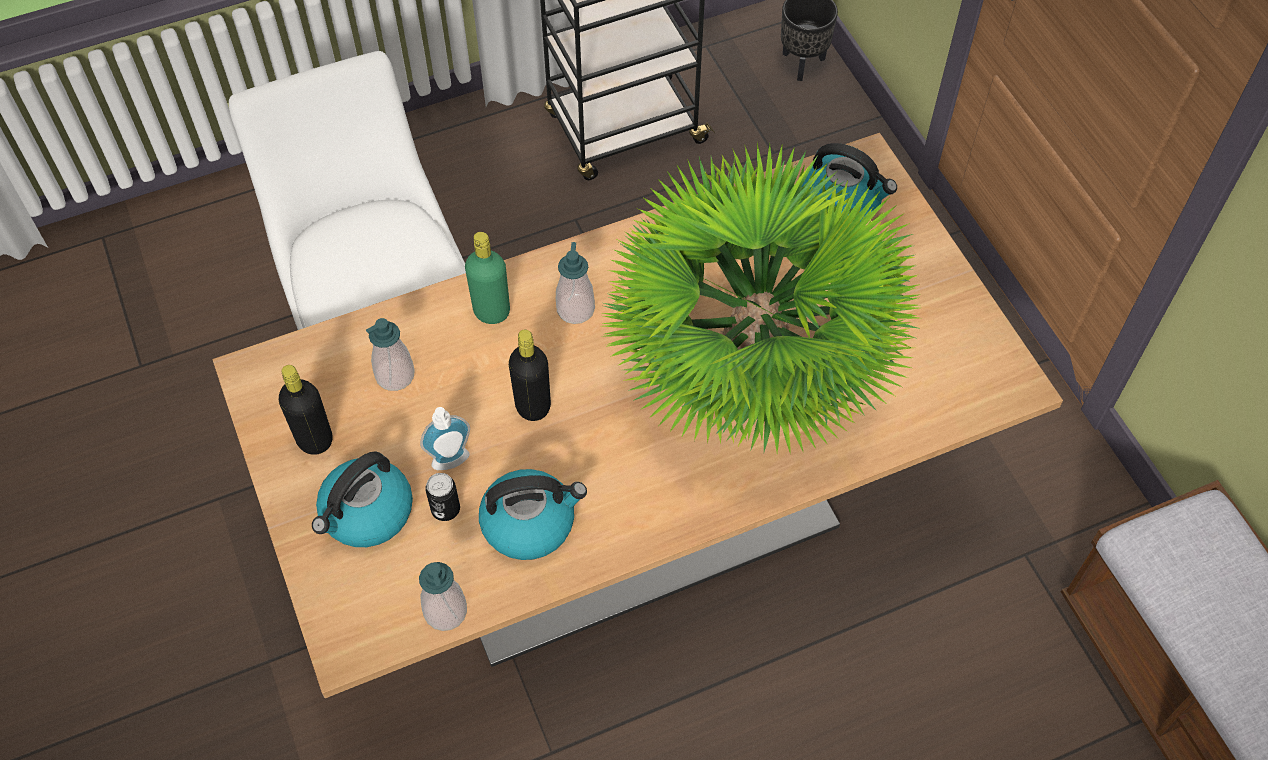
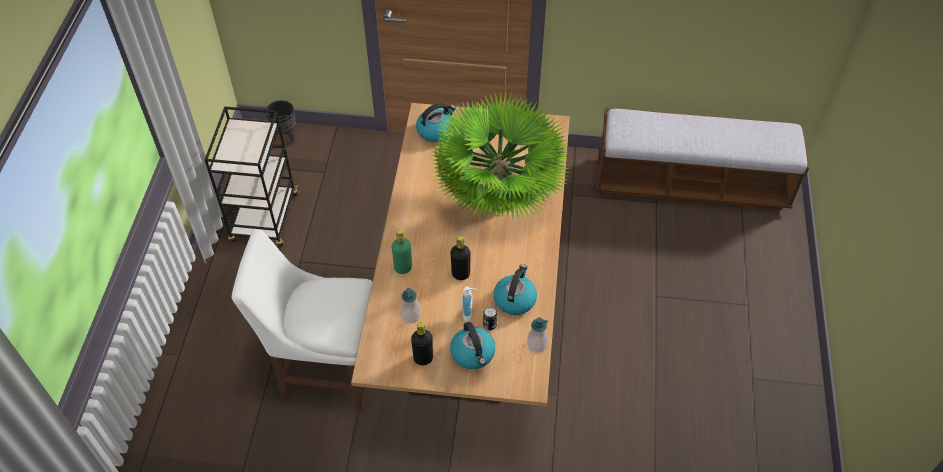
camera: 60 degrees left, 5 degrees down
(575, 309) = (423, 239): soap dispenser -> none

